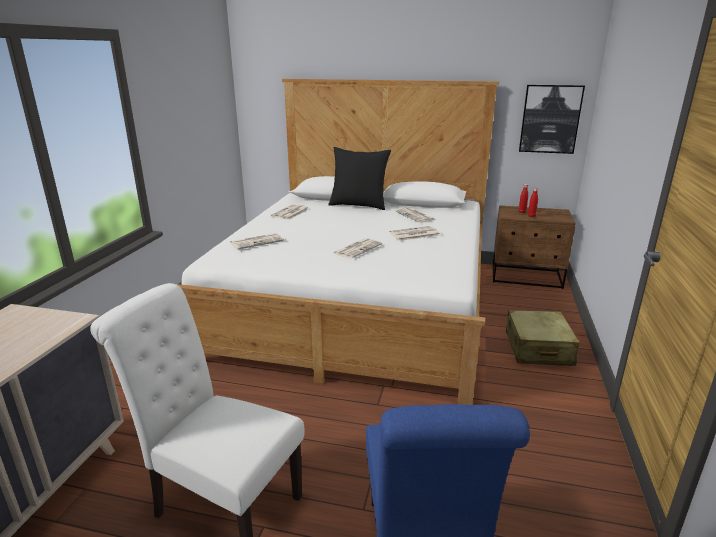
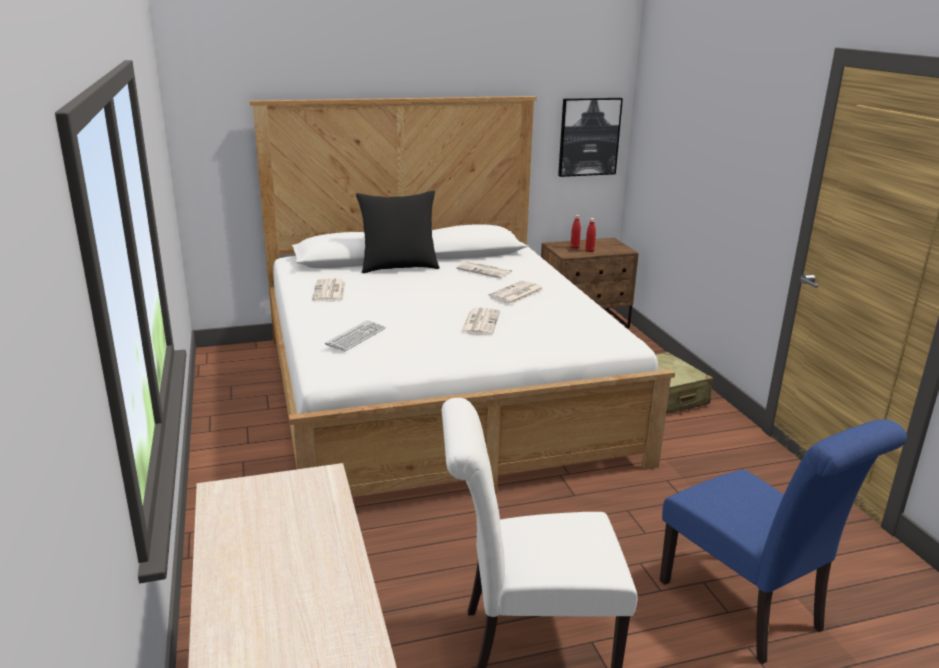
camera: 30 degrees left, 0 degrees up
(257, 241) = (356, 337): newspaper -> keyboard

